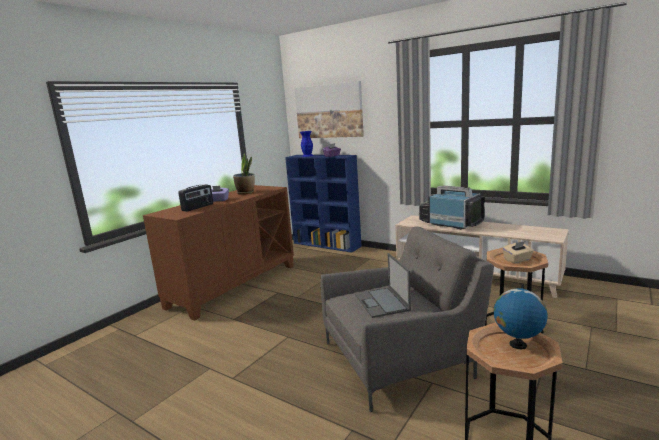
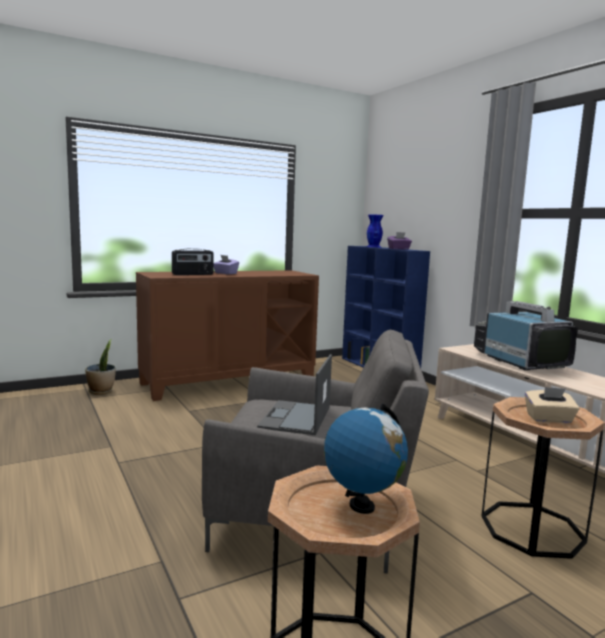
camera: 25 degrees right, 5 degrees down
(246, 193) = (265, 273): potted plant -> potted plant (101, 391)
(329, 111) = (408, 190): picture -> none

